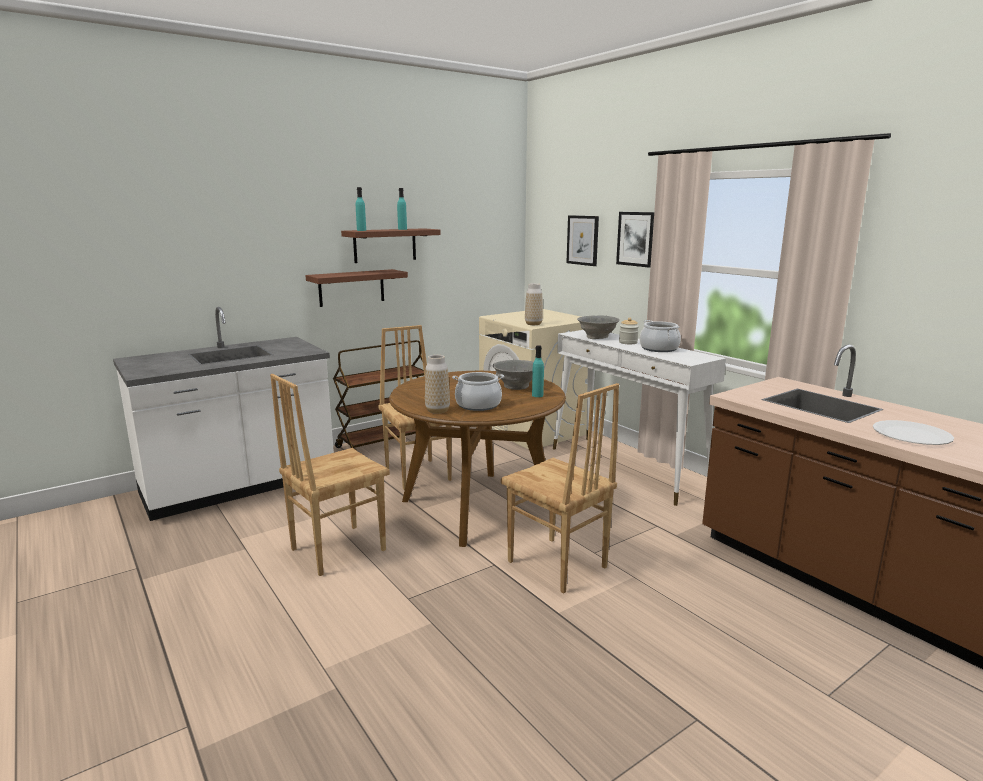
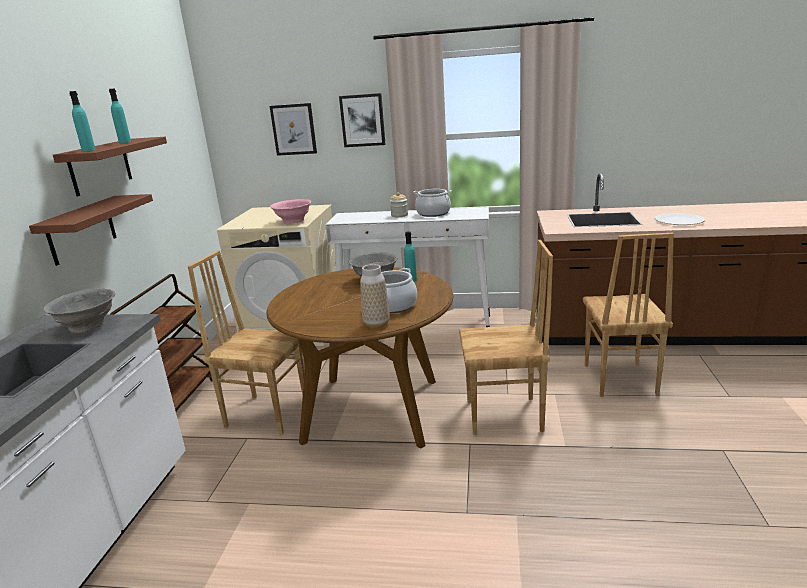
camera: 45 degrees left, 5 degrees up
(337, 549) = (329, 523): brown chair -> brown chair (618, 379)
(533, 324) = (293, 221): vase -> pink bowl
(597, 337) = (366, 218): grey bowl -> grey bowl (88, 326)

